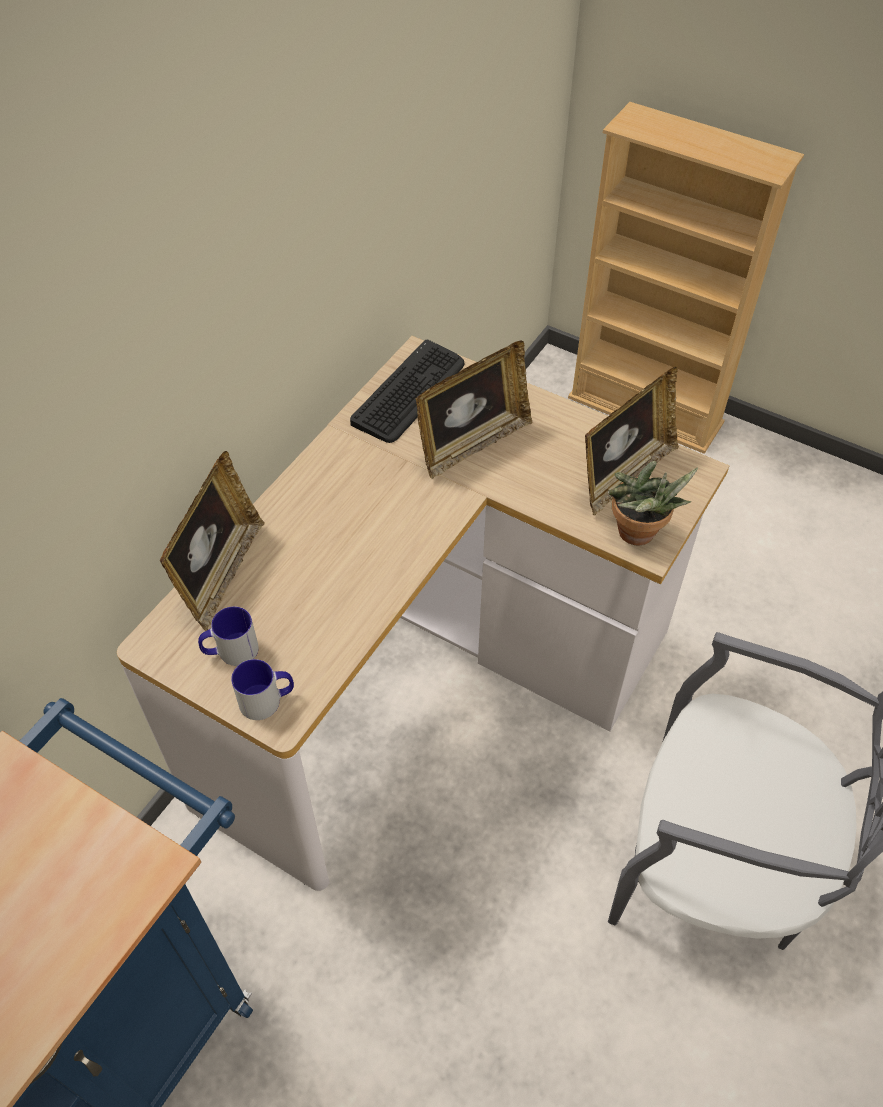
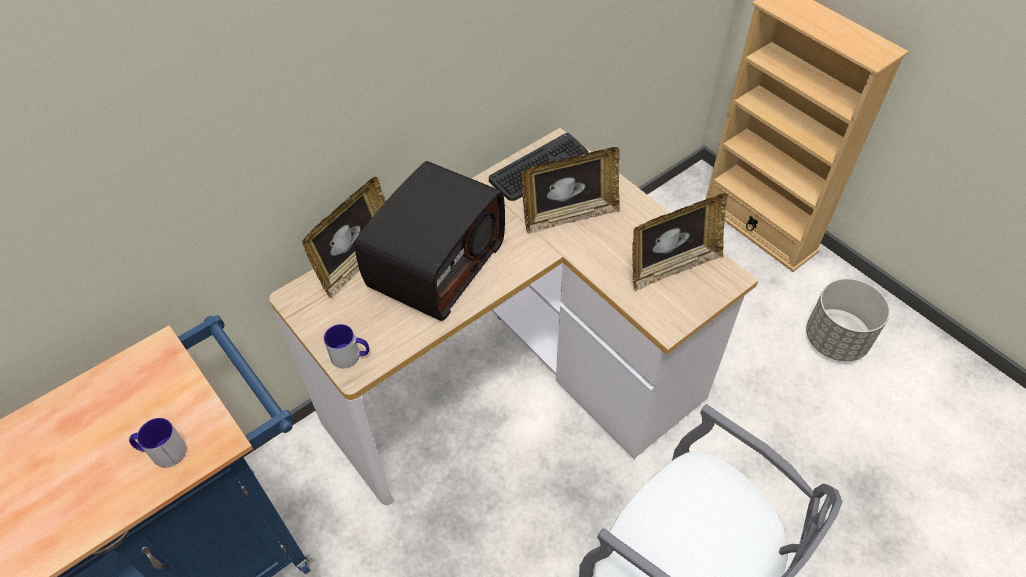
camera: 20 degrees right, 0 degrees up
(230, 651) = (341, 316): mug -> mug (162, 452)
(327, 549) = (435, 264): none -> radio
(638, 536) = (662, 315): potted plant -> none
(781, 520) = (835, 339): none -> grey planter

